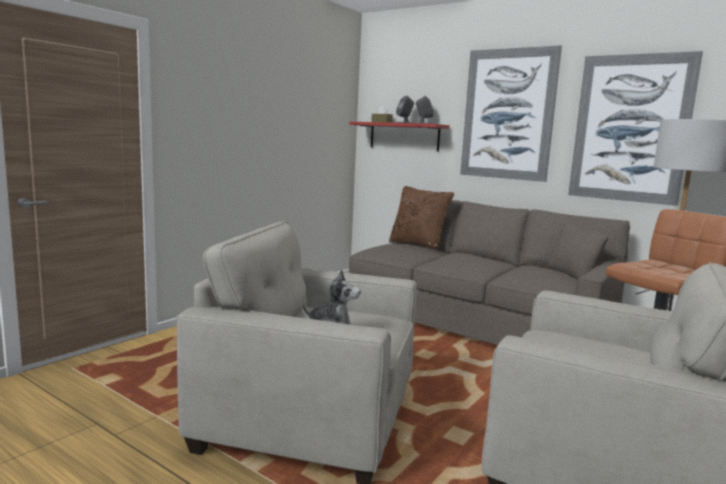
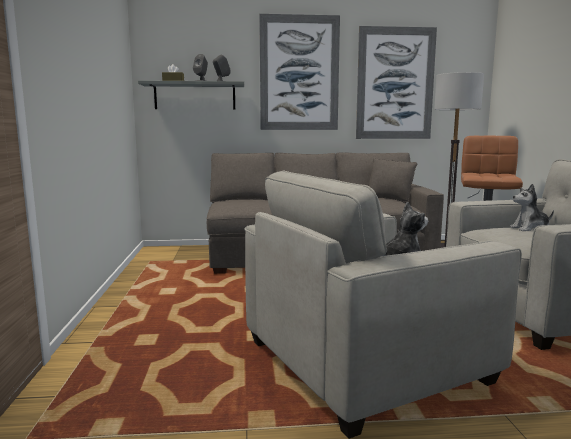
camera: 40 degrees left, 0 degrees up
(404, 136) = (195, 96): red shelf -> grey shelf
(418, 245) = (246, 199): brown pillow -> none
(607, 348) = (530, 229): none -> plush toy

